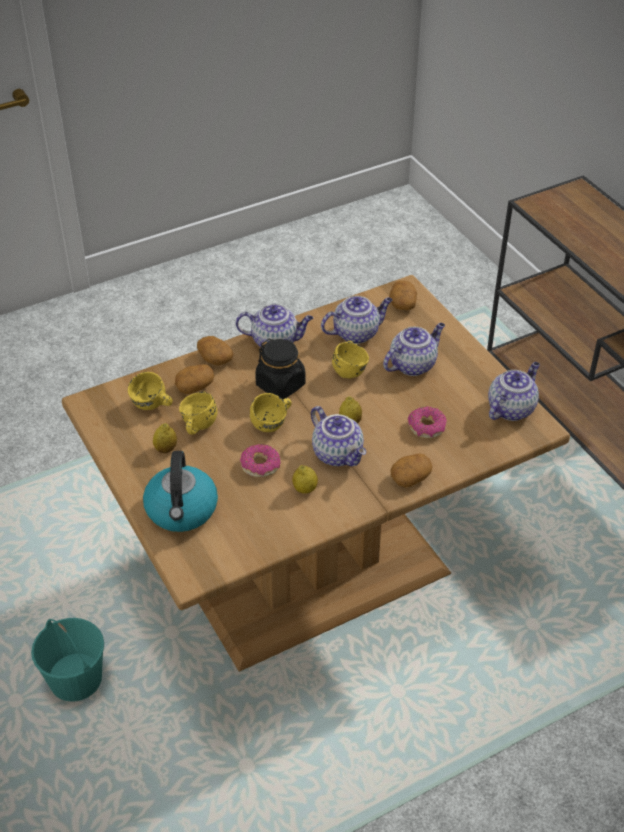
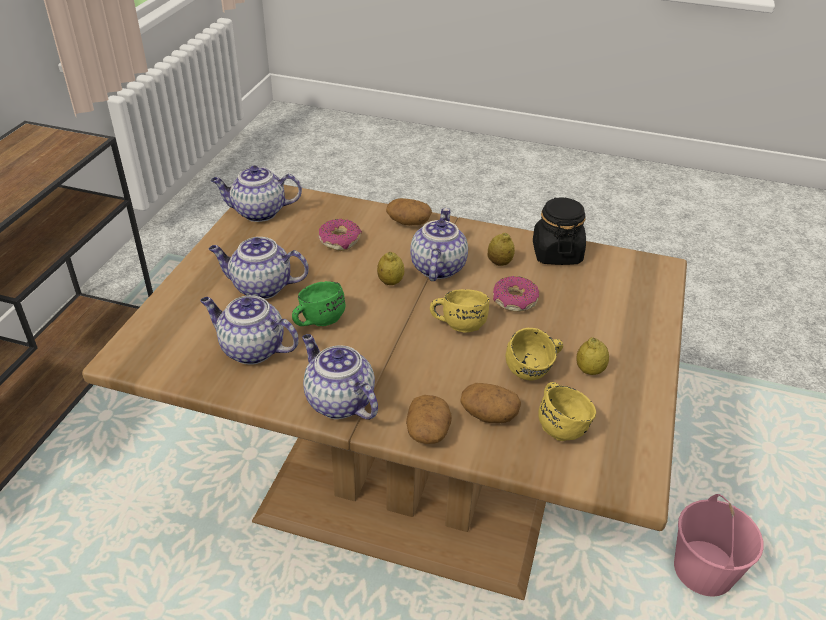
camera: 135 degrees left, 5 degrees down
(75, 679) = (703, 572): turquoise bucket -> pink bucket
(182, 510) = (625, 311): kettle -> none
(281, 385) = (400, 352): black jar -> black jar (556, 253)
(350, 369) = (317, 321): yellow mug -> green mug
(402, 303) = (156, 345): potato -> none

